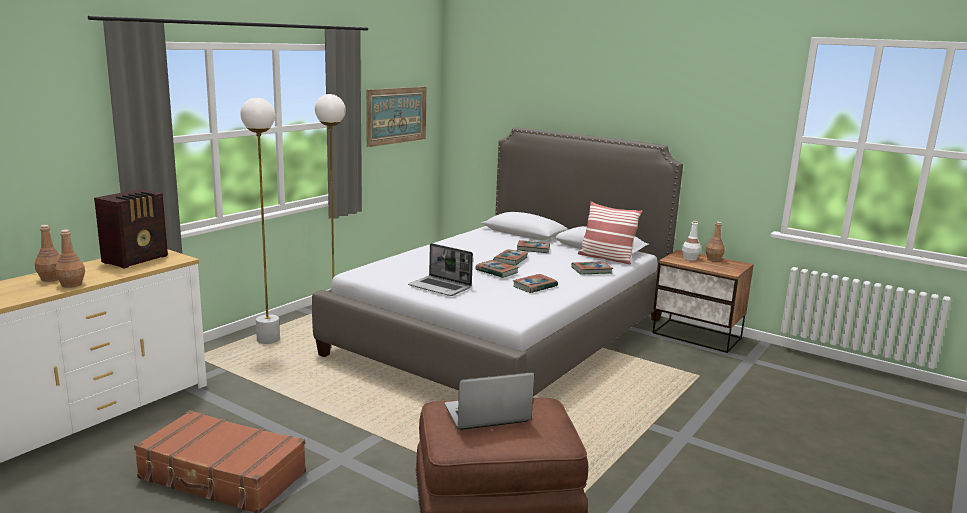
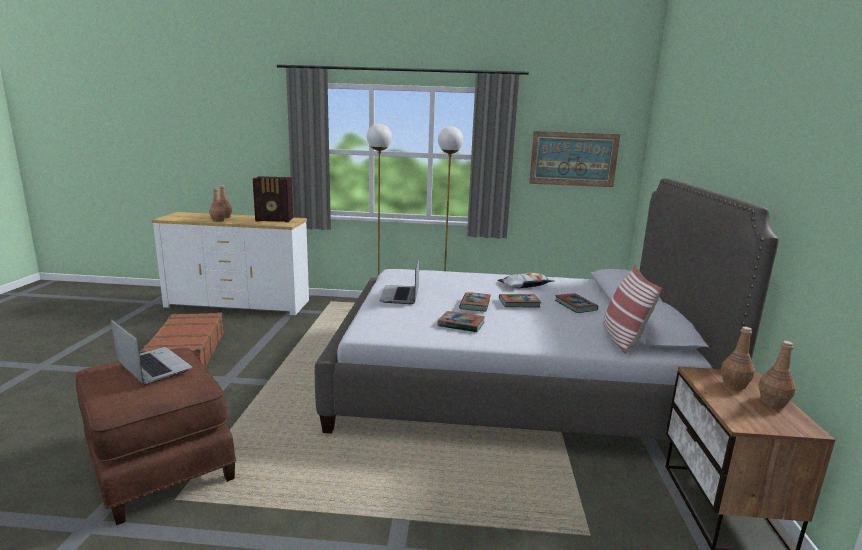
camera: 60 degrees right, 0 degrees up
(468, 247) = (525, 285): none -> pillow
(591, 270) = (561, 339): book -> none
(690, 258) = (734, 385): white bottle -> brown bottle

